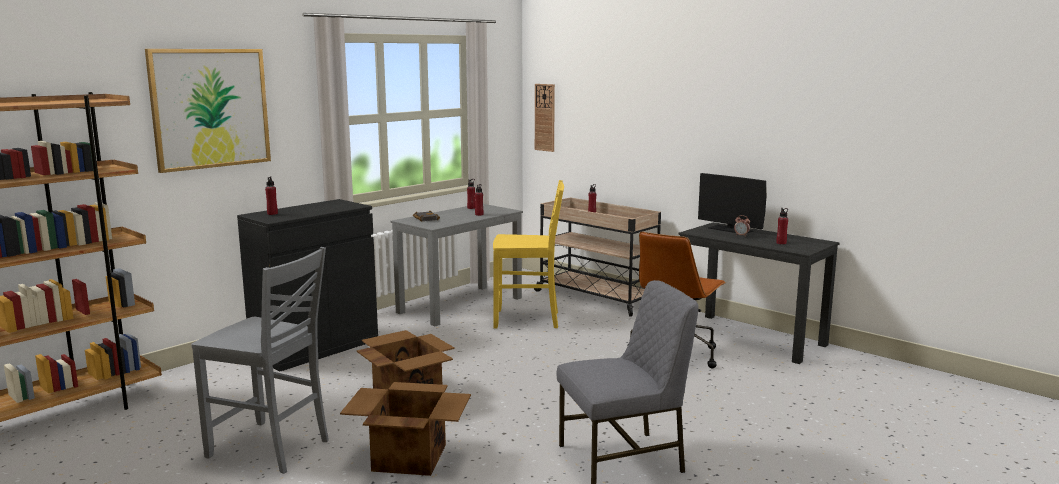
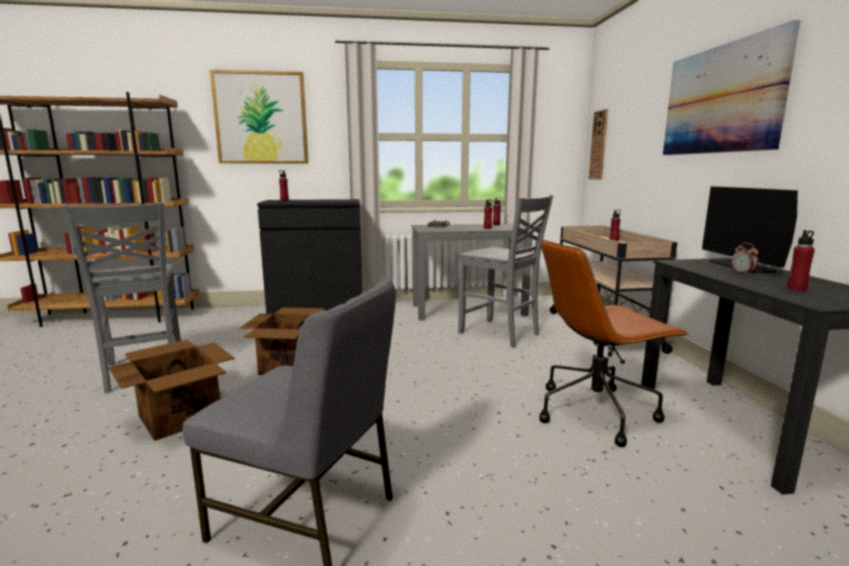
camera: 40 degrees right, 0 degrees up
(528, 320) = (500, 334): yellow chair -> grey chair
(685, 103) = (721, 100): none -> picture

